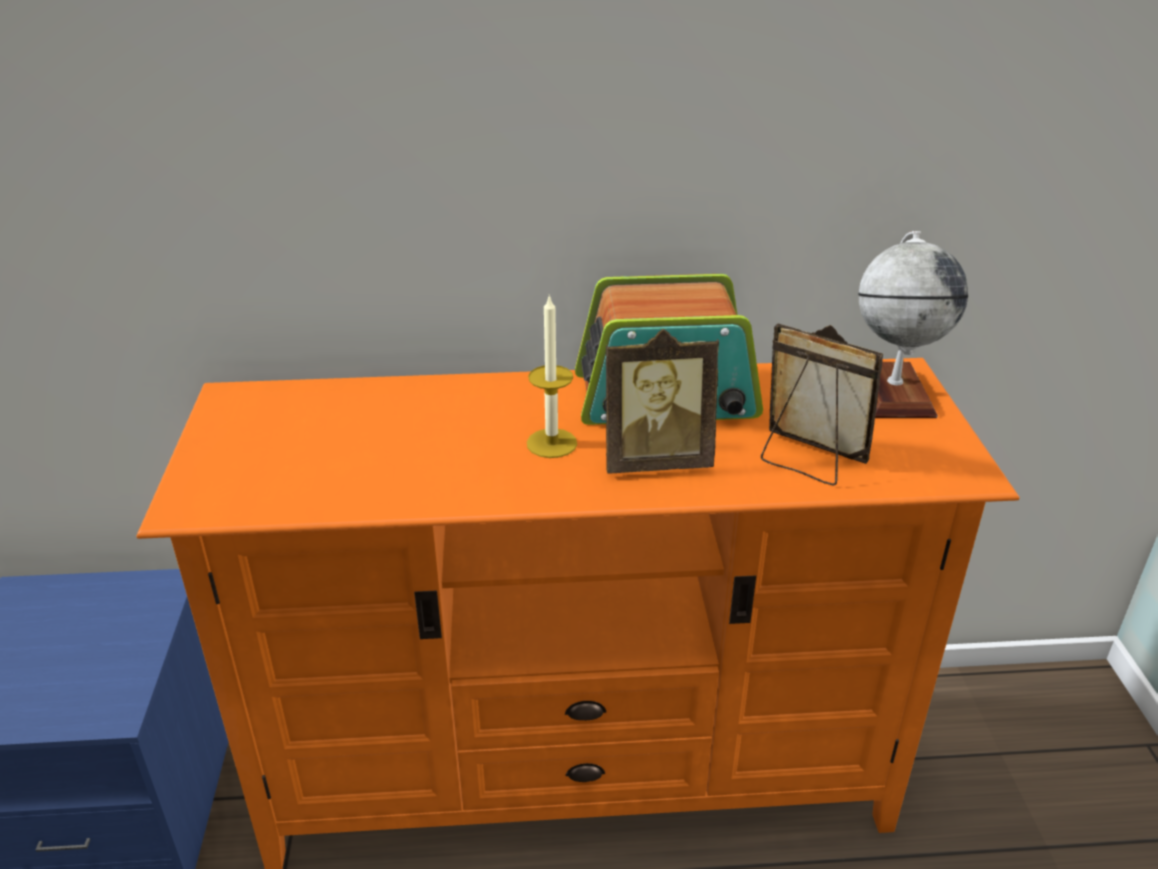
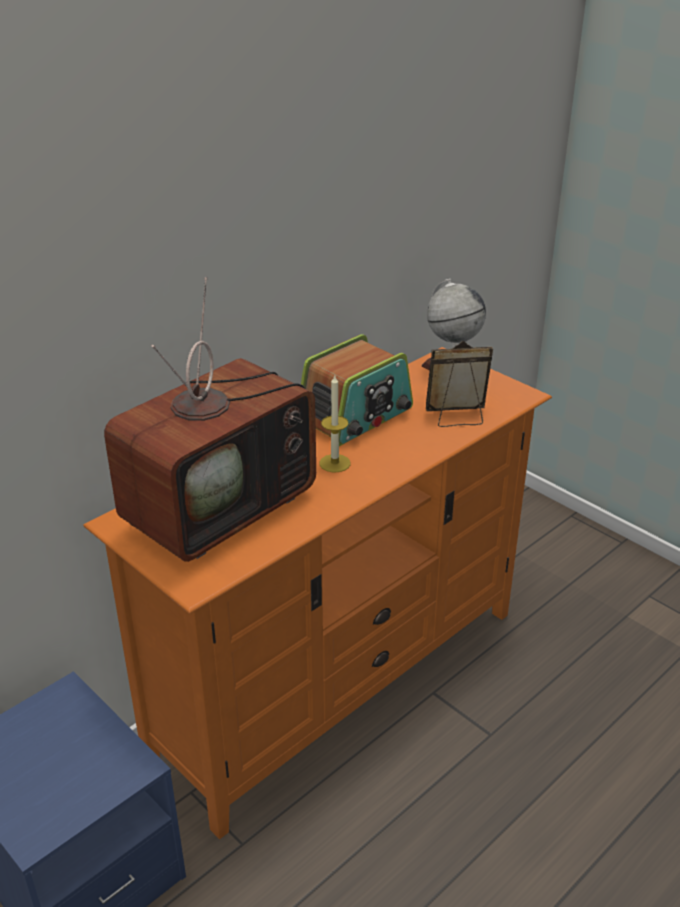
camera: 40 degrees left, 0 degrees up
(350, 430) = (220, 505): none -> television
(656, 460) = (394, 448): picture frame -> none

